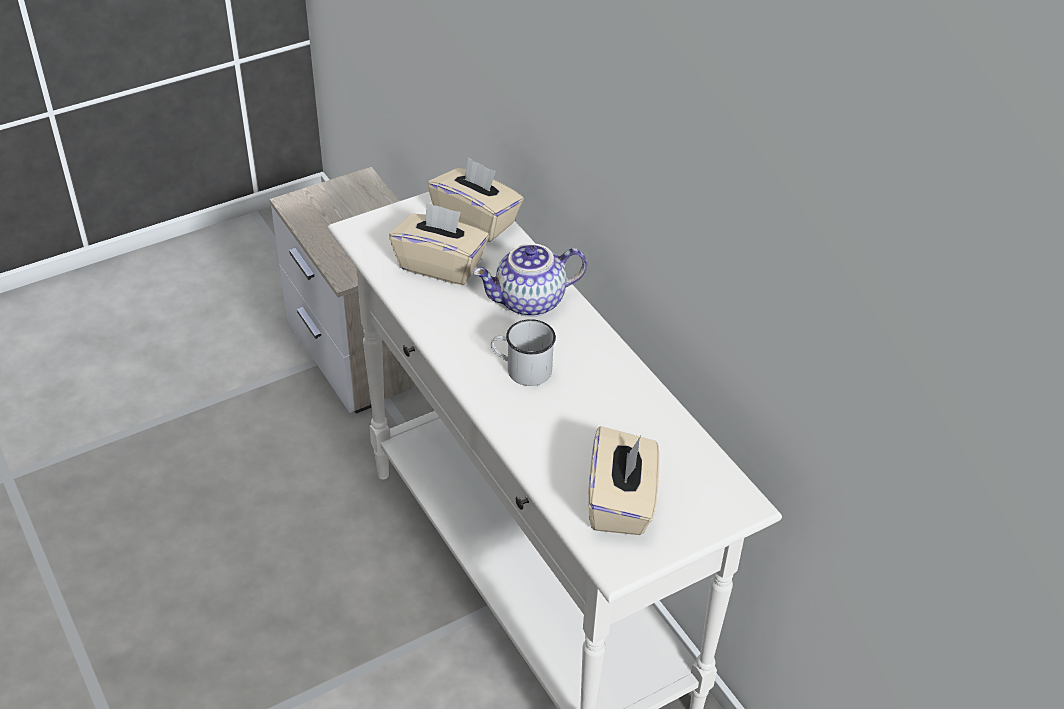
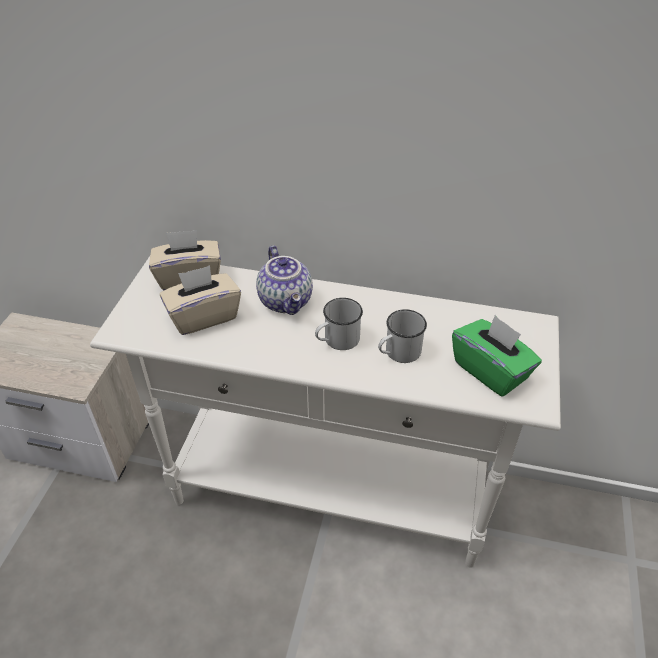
camera: 45 degrees left, 0 degrees up
(529, 302) = (287, 301): teapot -> teapot turned 45 degrees counterclockwise
(559, 421) = (398, 353): none -> white mug
(621, 502) = (491, 370): beige tissue box -> green tissue box

